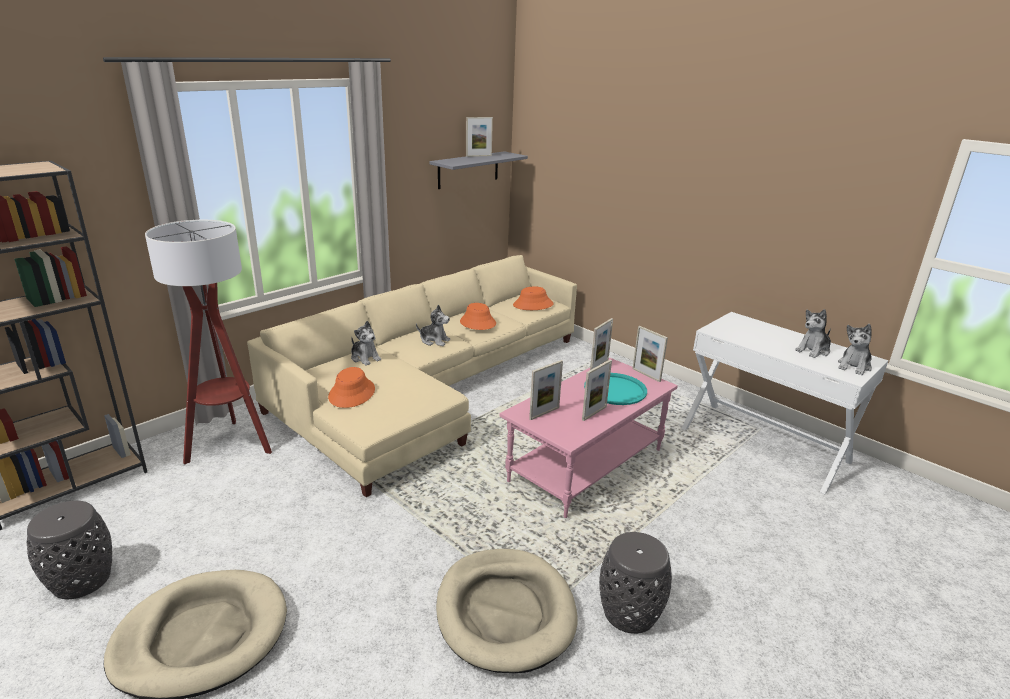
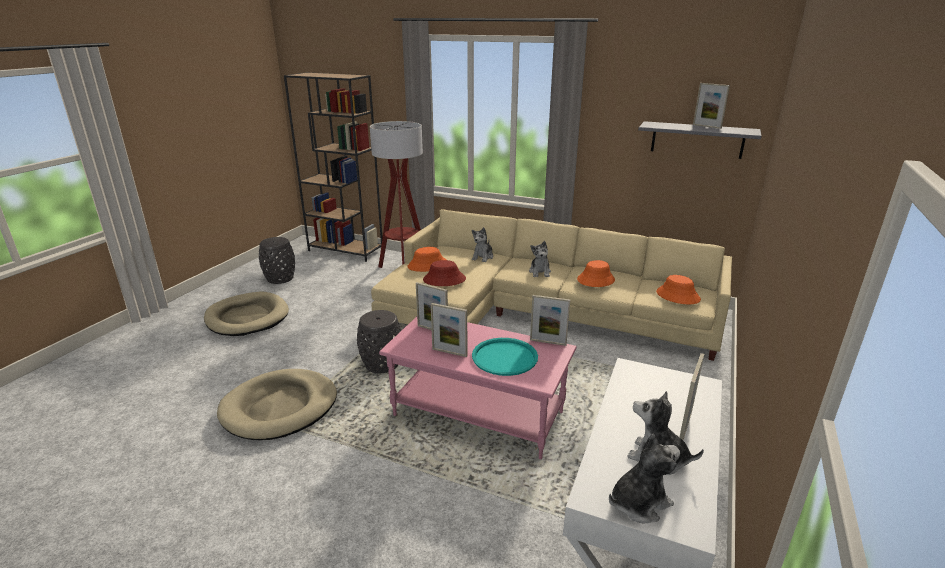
camera: 70 degrees right, 0 degrees up
(403, 392) = (444, 279): none -> red hat
(629, 612) = (289, 470): grey stool -> grey stool (382, 364)
(646, 375) = (555, 371): picture frame -> picture frame (684, 429)
(854, 366) = (638, 503): plush toy -> plush toy turned 135 degrees clockwise

